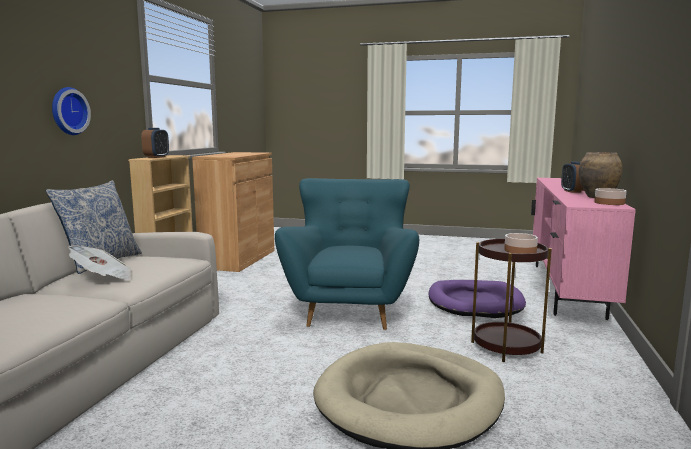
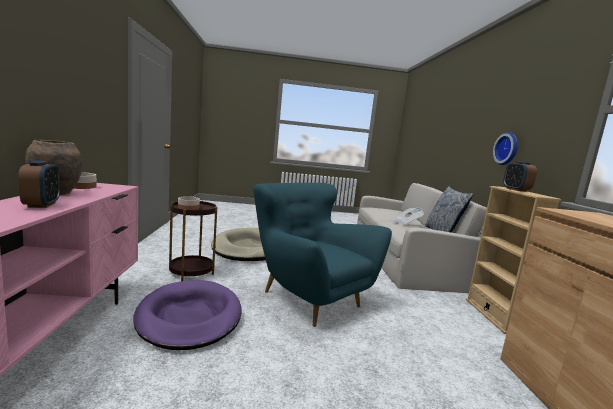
camera: 160 degrees right, 0 degrees up
(350, 310) = (309, 298): turquoise armchair -> turquoise armchair turned 150 degrees clockwise

